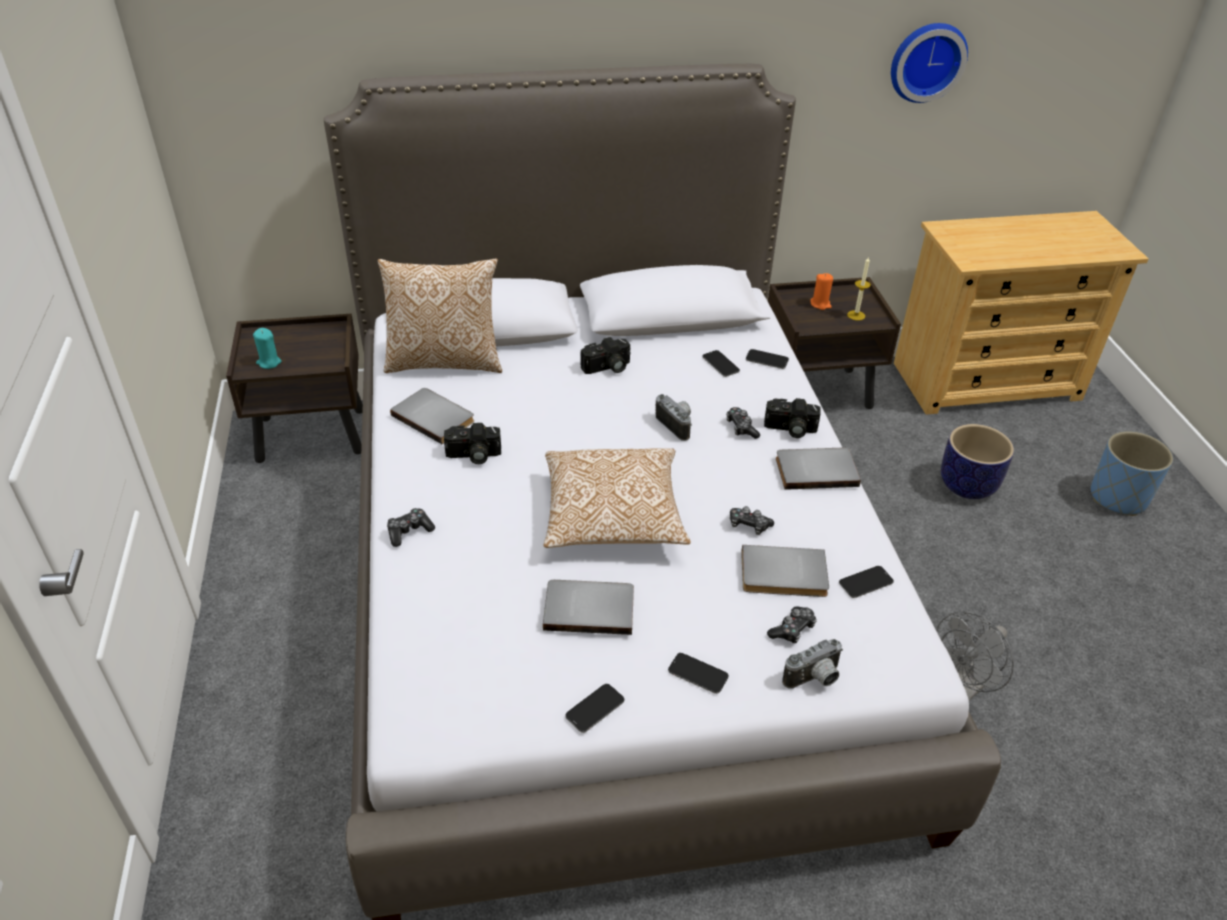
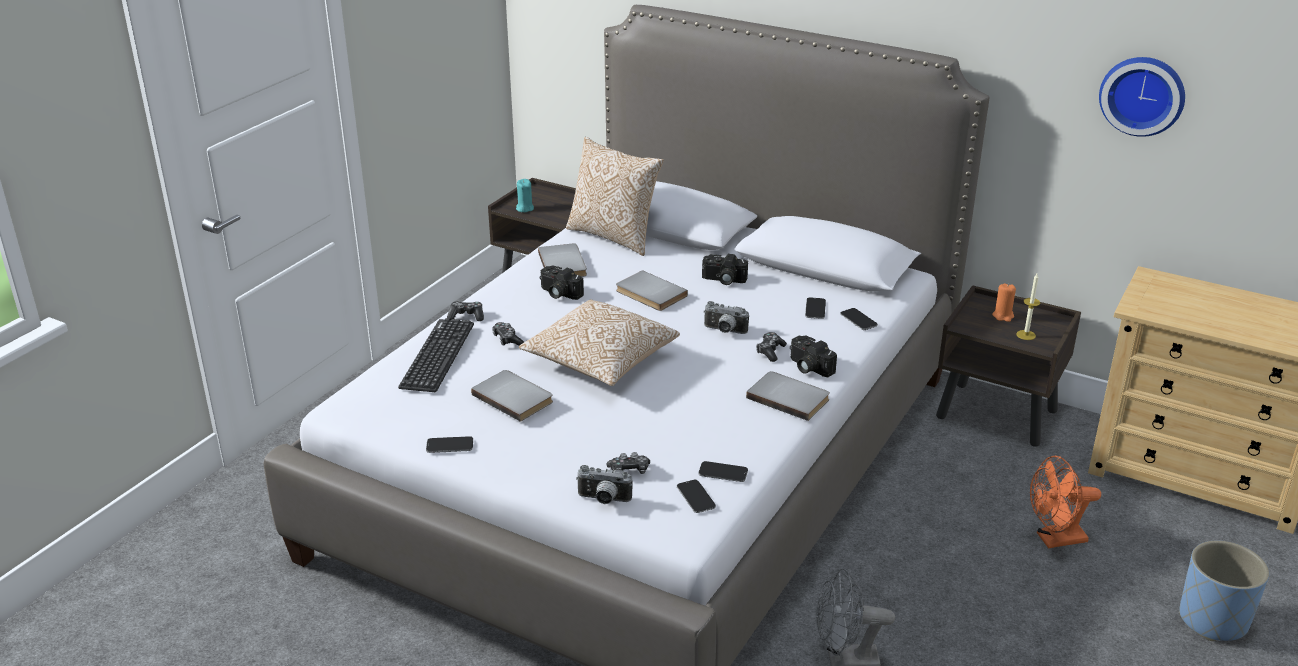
camera: 40 degrees right, 10 degrees down
(445, 600) = (437, 356): none -> keyboard
(677, 425) = (724, 331): camera -> camera turned 105 degrees clockwise
(698, 674) = (534, 461): phone -> phone (696, 497)
(748, 525) = (687, 405): game controller -> game controller (507, 340)
(783, 576) = (669, 442): grey book -> grey book (649, 294)
(968, 485) = (1054, 539): planter -> orange fan

